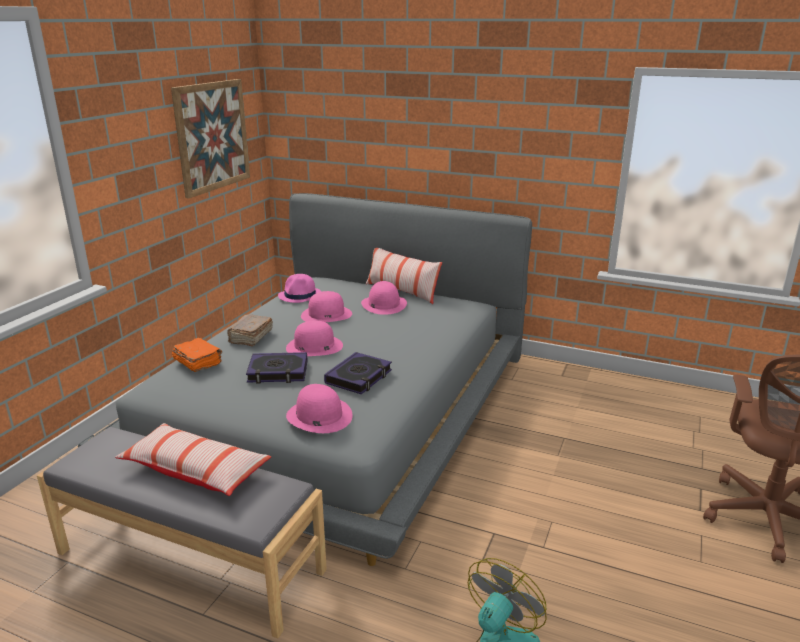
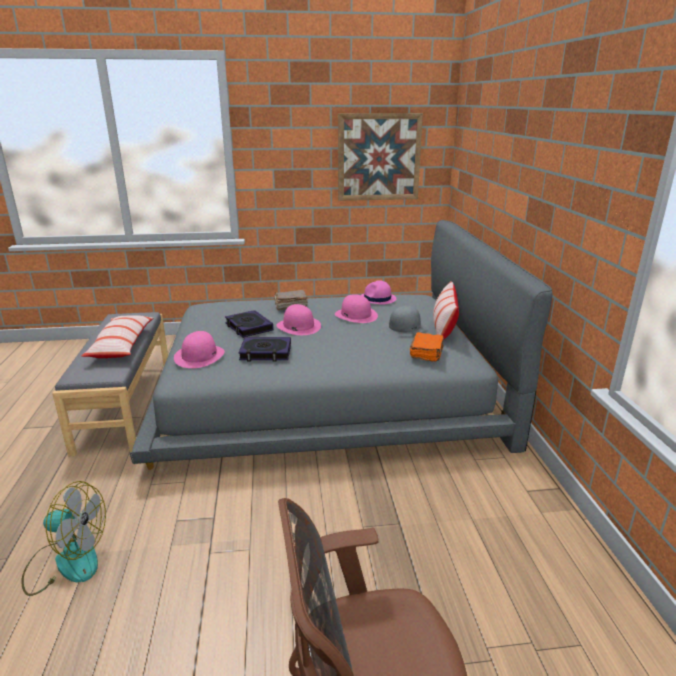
camera: 60 degrees right, 0 degrees up
(198, 362) = (241, 304): orange book -> orange book (427, 353)
(384, 304) = (404, 327): pink hat -> grey hat

